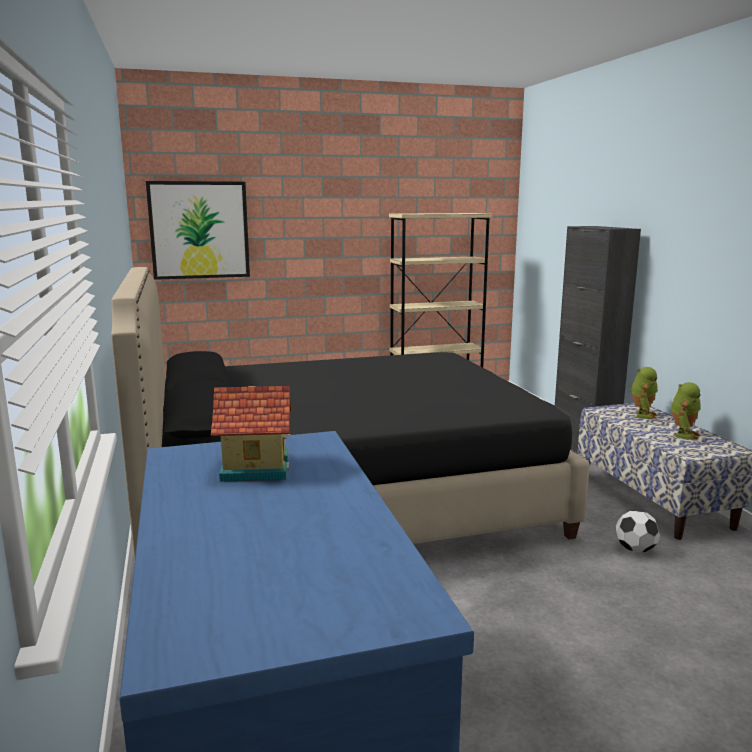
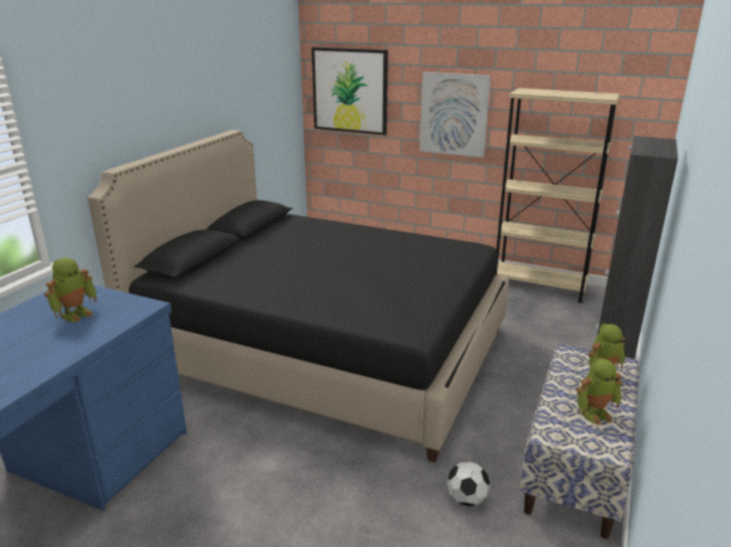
camera: 40 degrees right, 10 degrees up
(255, 467) = (76, 314): toy house -> toy robot
(324, 246) = (453, 114): none -> picture

